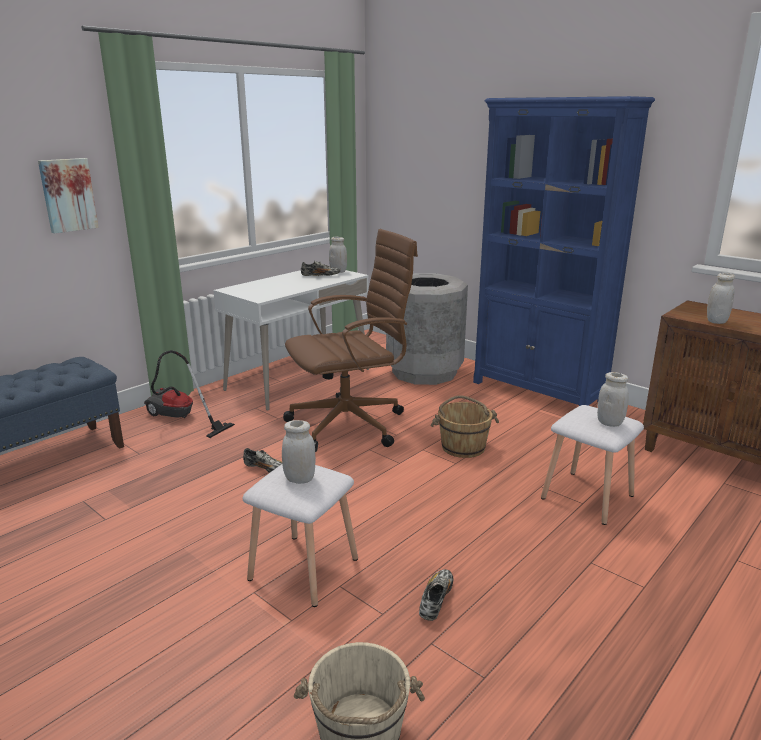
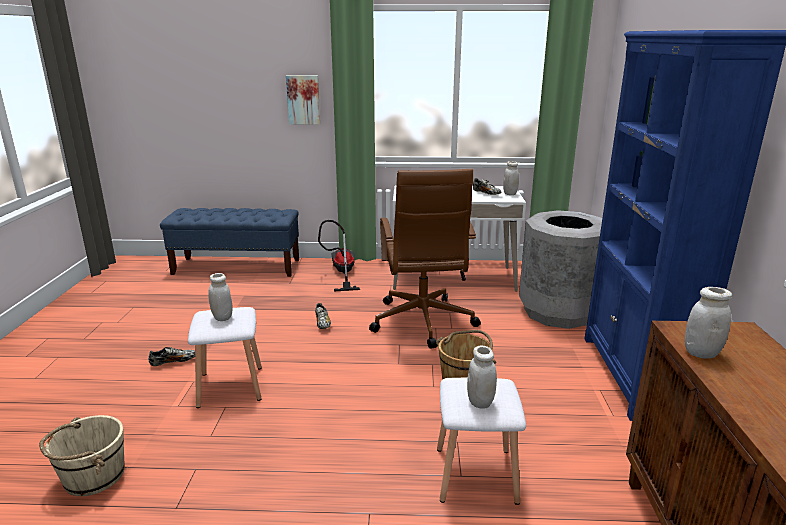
camera: 50 degrees right, 0 degrees up
(351, 424) = (422, 323): brown office chair -> brown office chair turned 60 degrees clockwise
(436, 600) = (243, 451): shoe -> shoe (173, 362)

